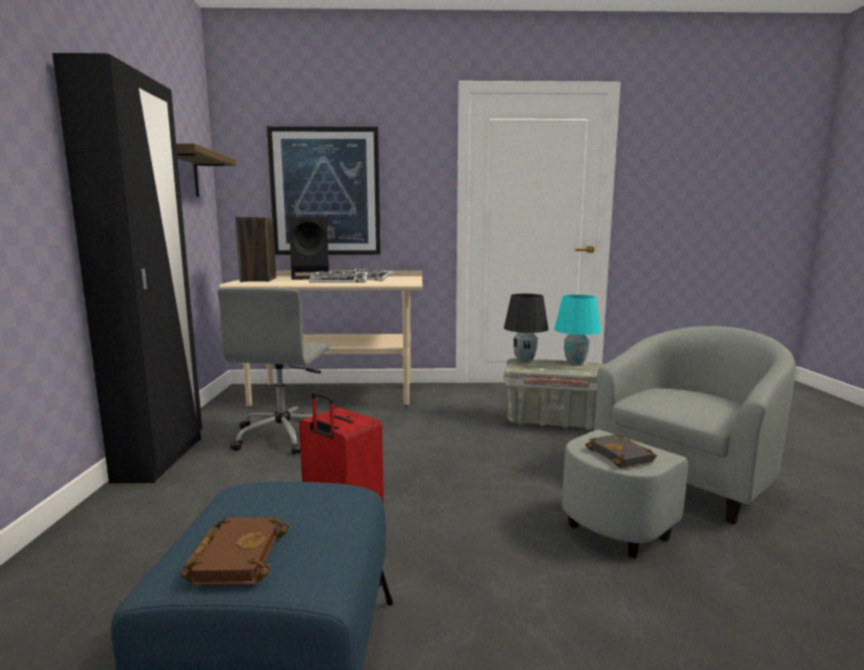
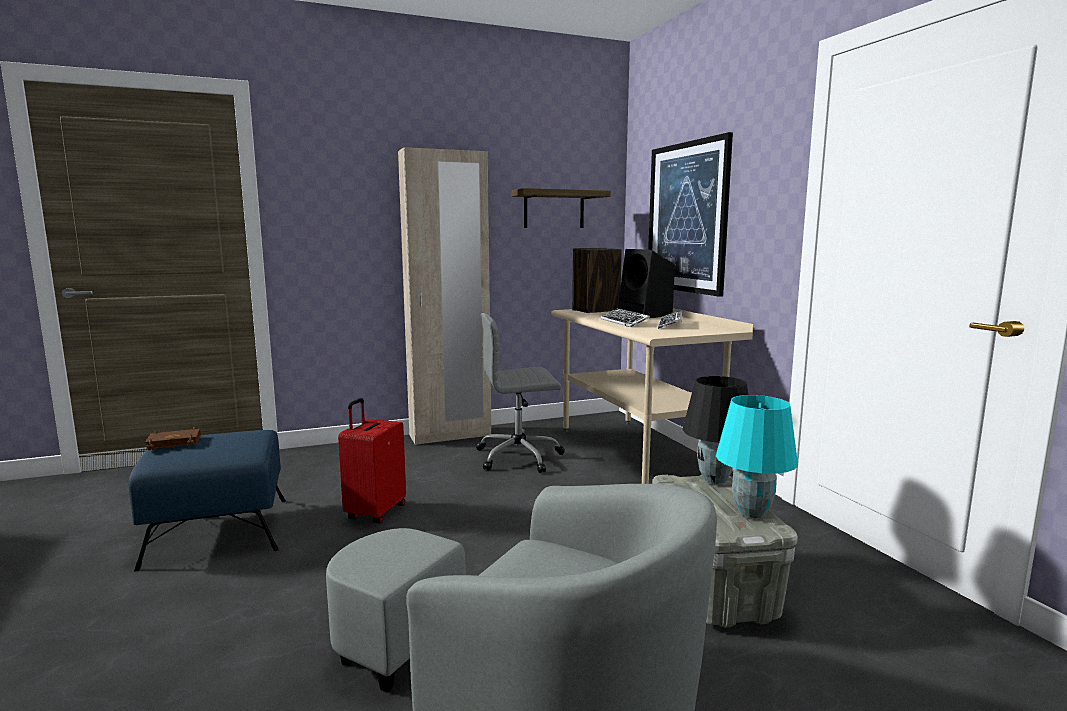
camera: 70 degrees right, 0 degrees up
(161, 459) = (450, 435): black wardrobe -> beige wardrobe
(622, 456) = (374, 556): black book -> none

